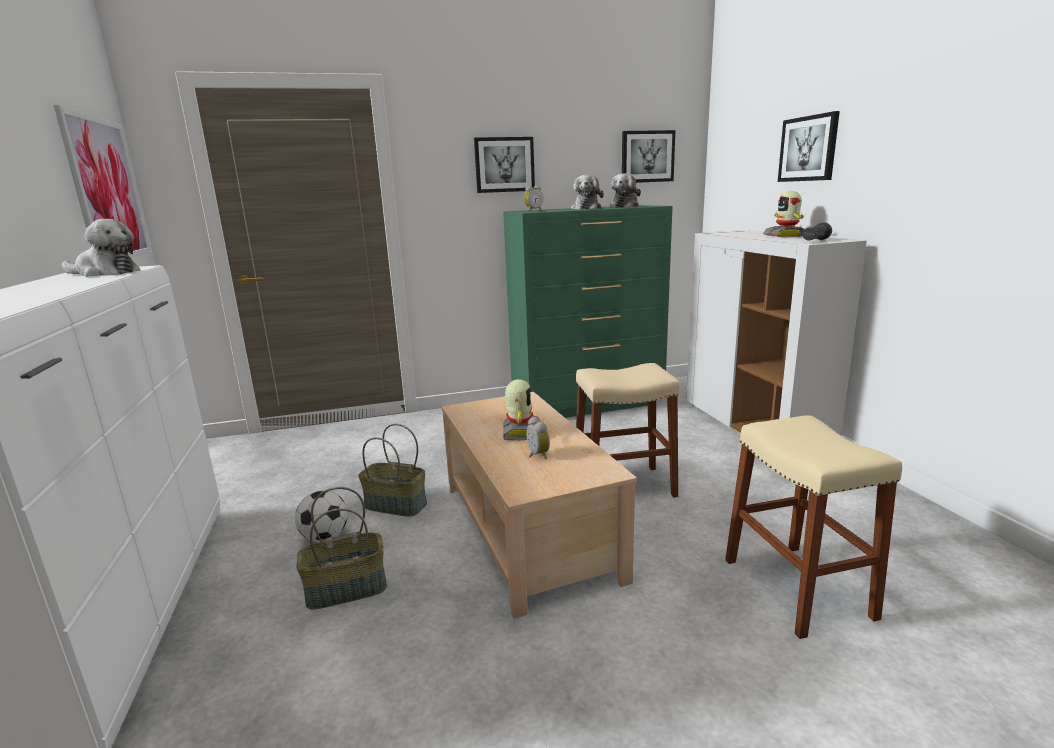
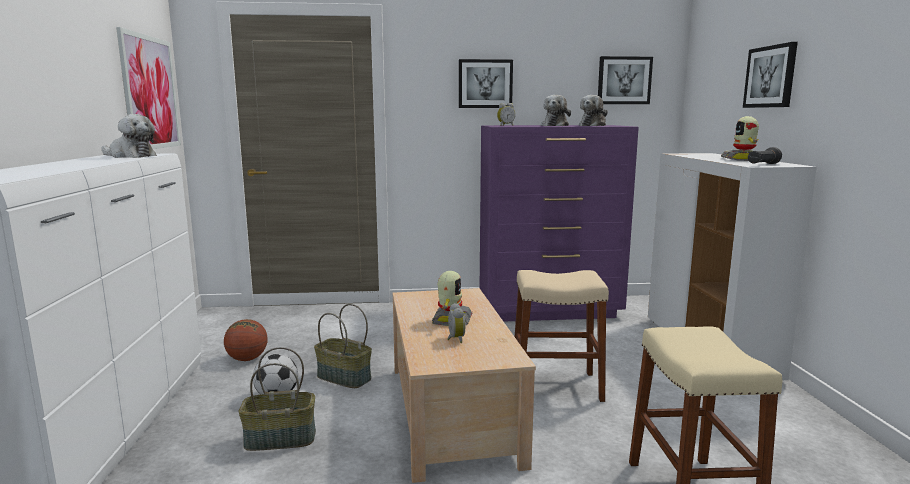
camera: 10 degrees right, 5 degrees down
(275, 497) = (247, 359): none -> basketball
(588, 403) = (550, 310): green dresser -> purple dresser

